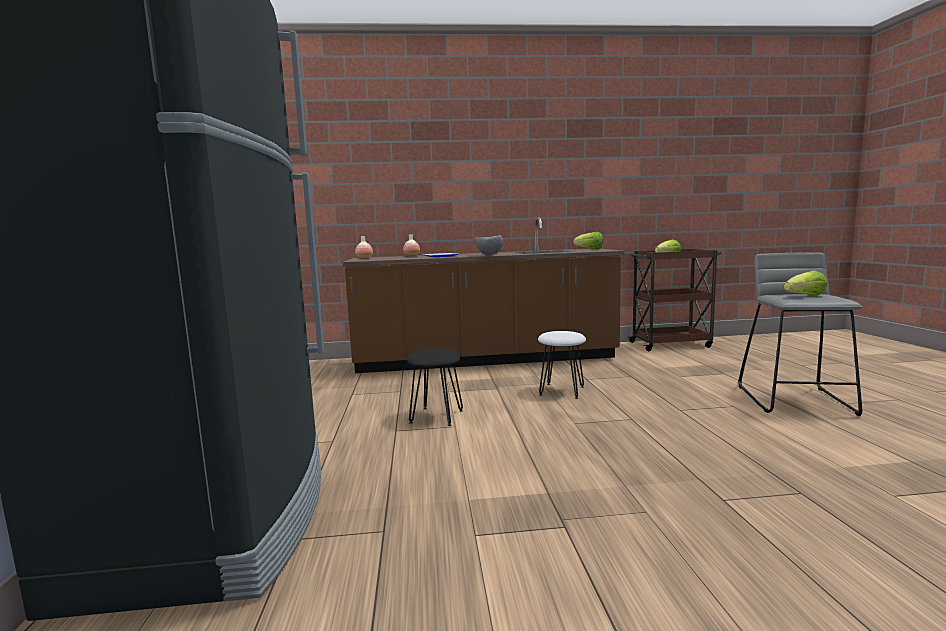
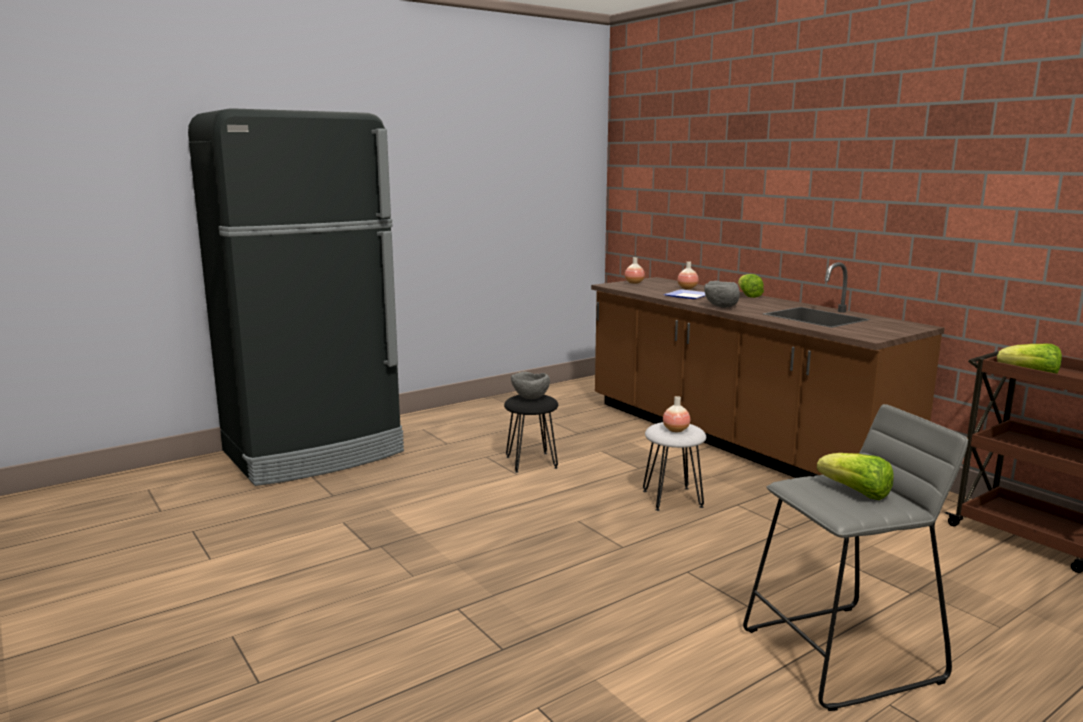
camera: 60 degrees right, 5 degrees up
(434, 352) = (530, 399): none -> grey bowl
(566, 334) = (676, 430): none -> vase
(590, 249) = (894, 328): lettuce -> lettuce (748, 296)

